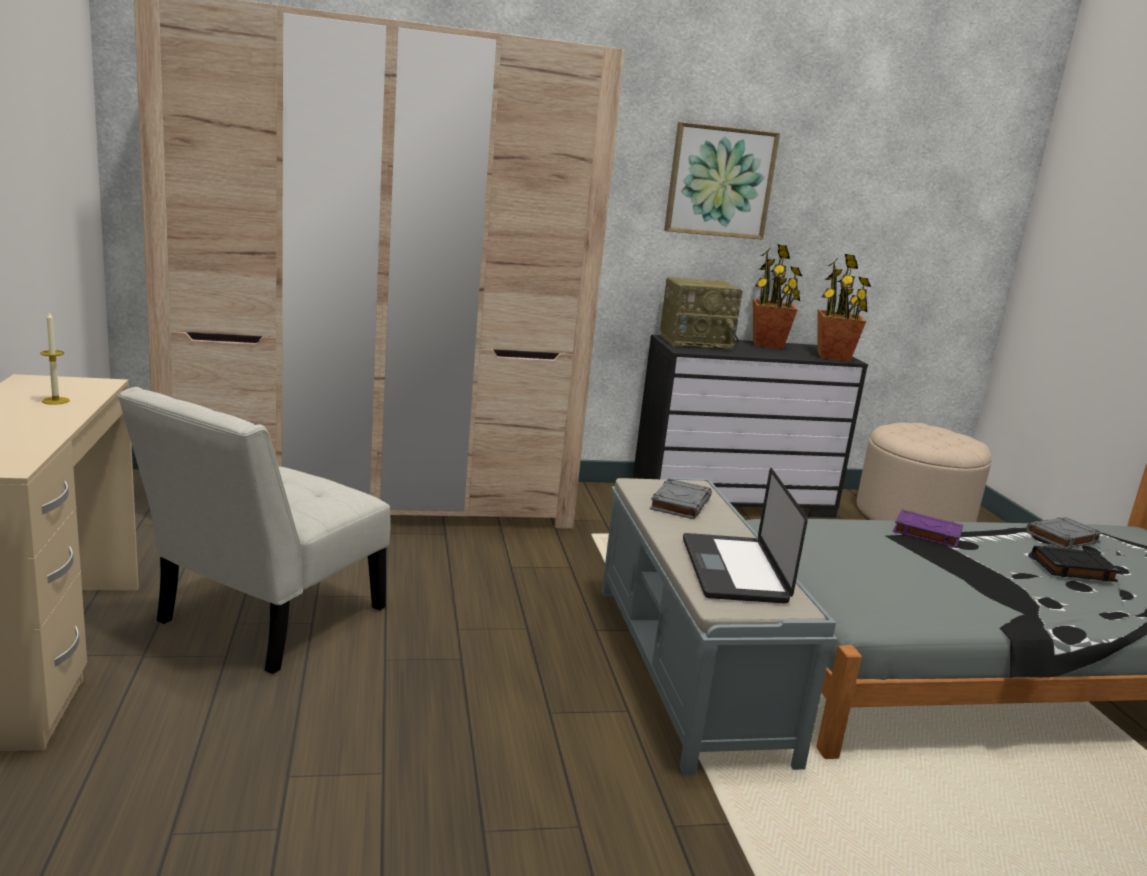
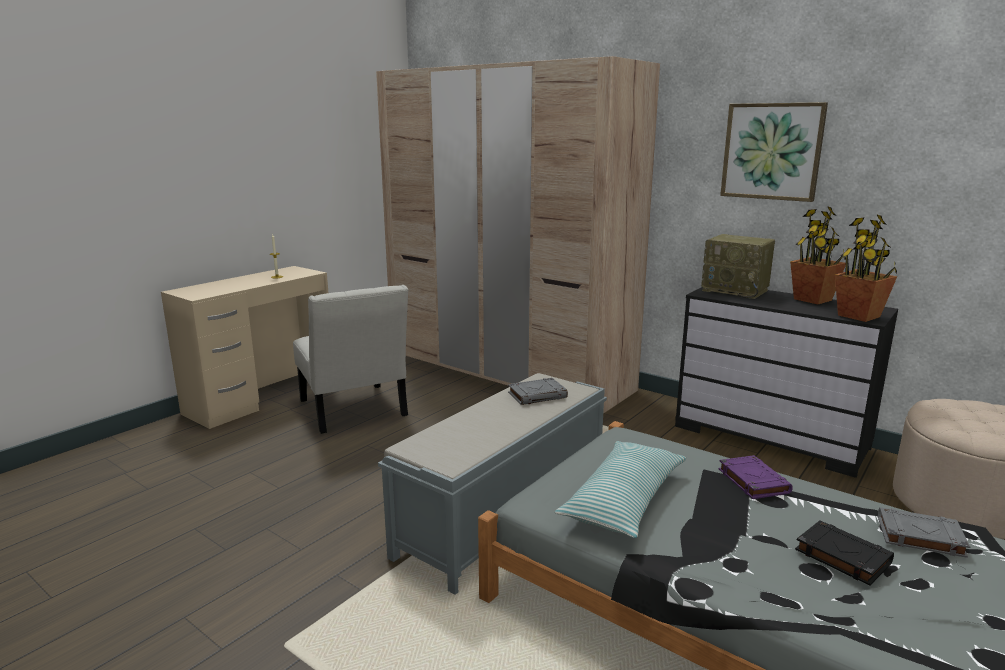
camera: 50 degrees right, 0 degrees up
(264, 620) = (354, 411): white chair -> white chair turned 105 degrees counterclockwise
(733, 570) = (467, 435): laptop -> none
(905, 585) = (624, 500): none -> pillow

